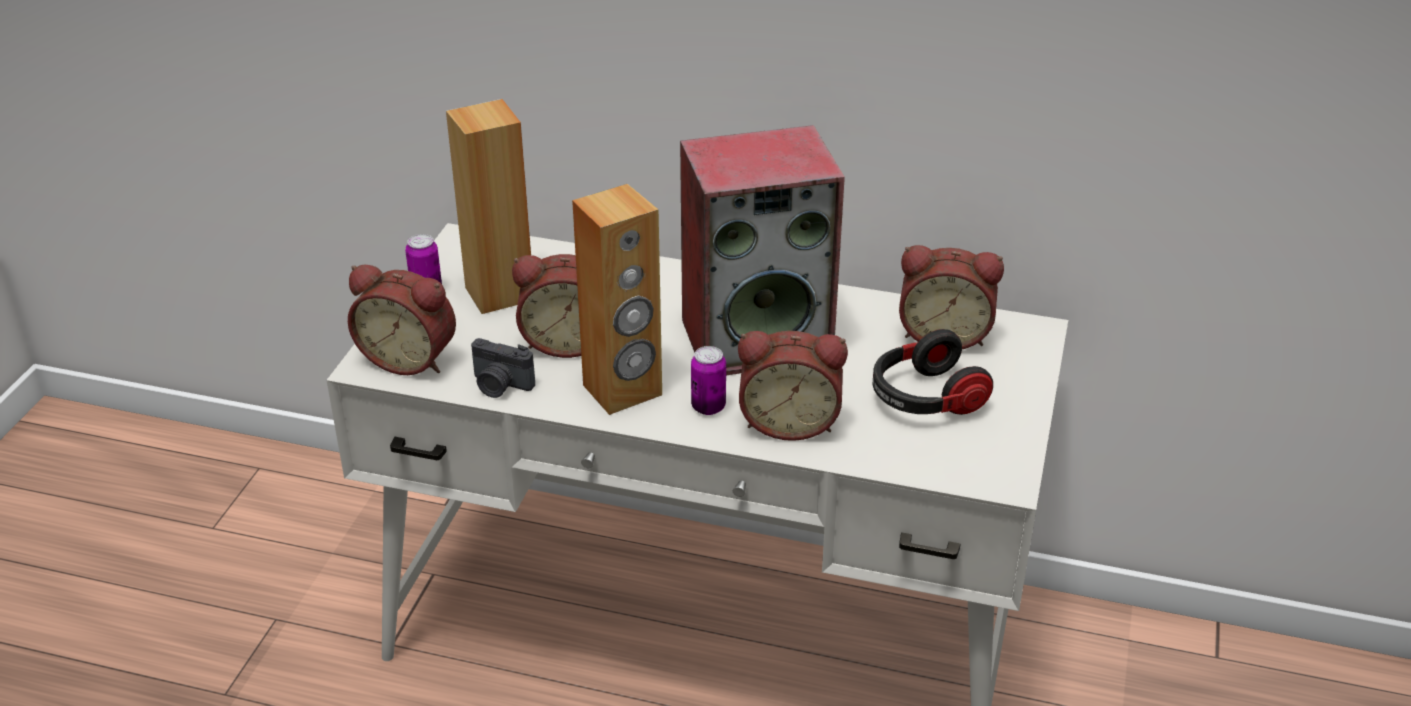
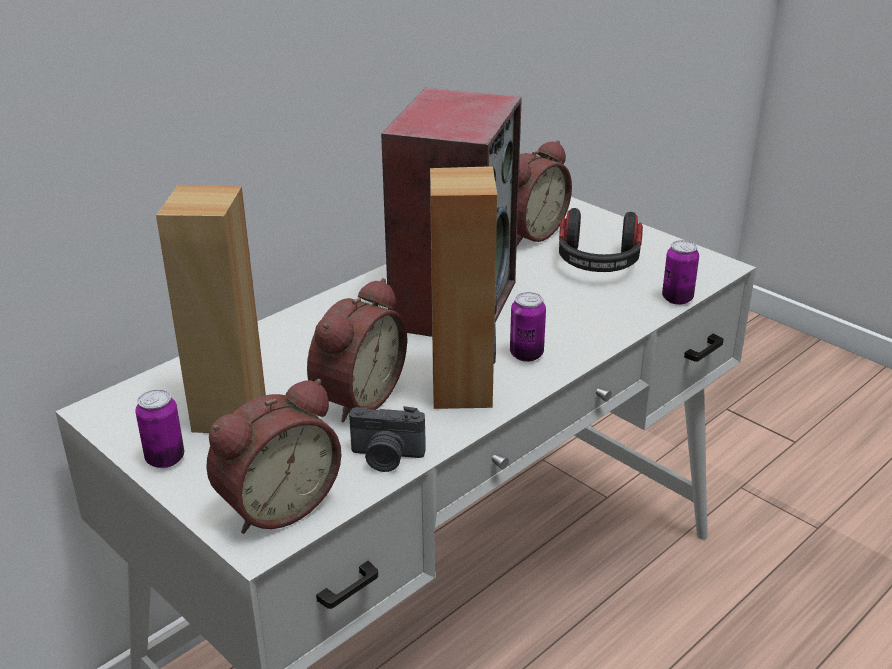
camera: 60 degrees left, 5 degrees down
(500, 385) = (386, 457): camera -> camera turned 45 degrees clockwise
(789, 421) = (579, 324): alarm clock -> none
(902, 469) = (677, 298): none -> can

